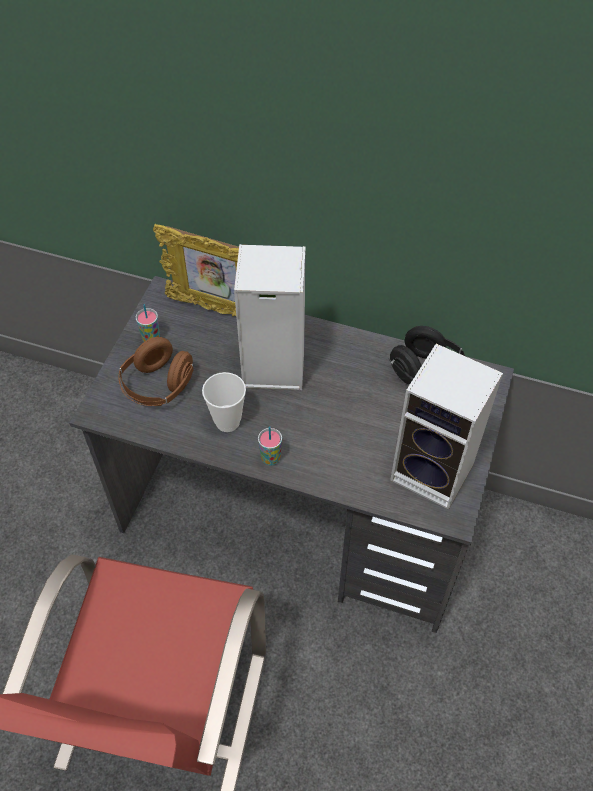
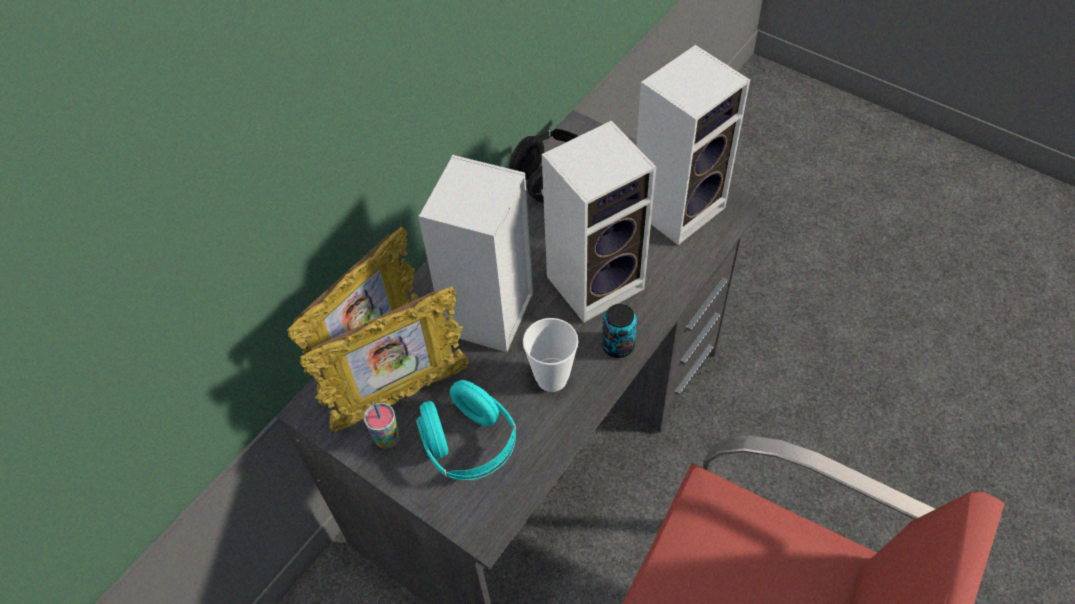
camera: 70 degrees left, 0 degrees up
(158, 386) = (469, 445): brown headphones -> turquoise headphones
(186, 336) = (401, 397): none -> picture frame
(271, 458) = (618, 346): cup -> can
(331, 429) = (597, 280): none -> speaker

